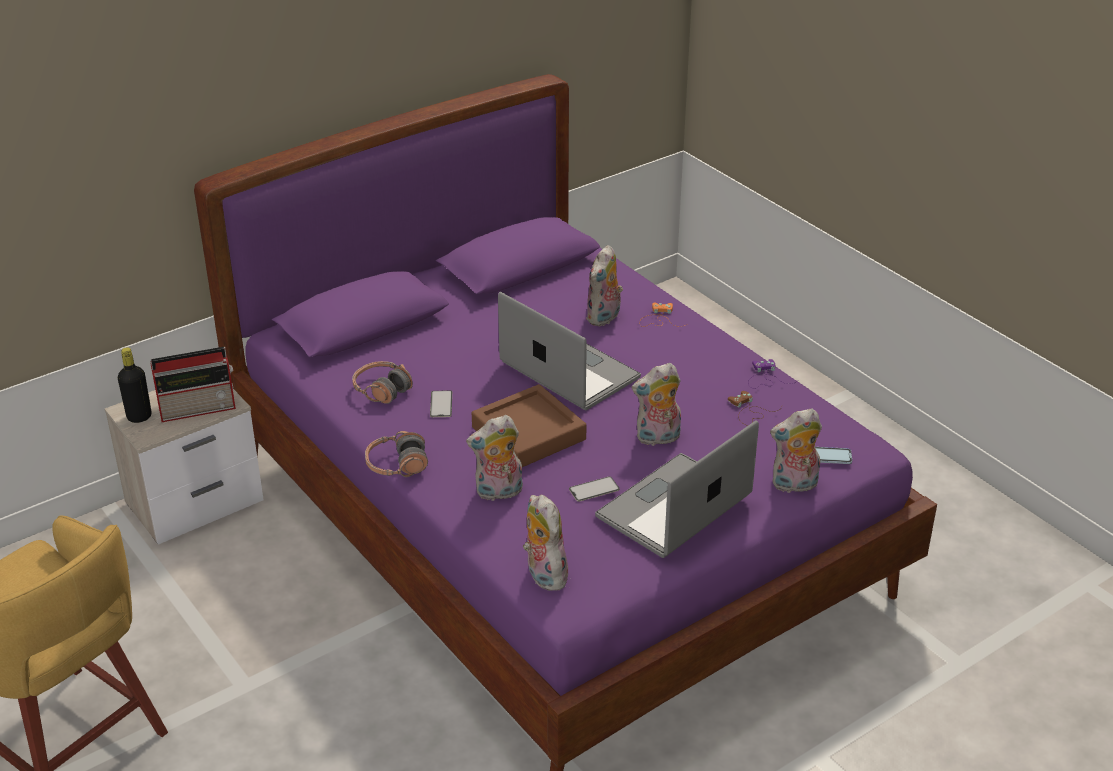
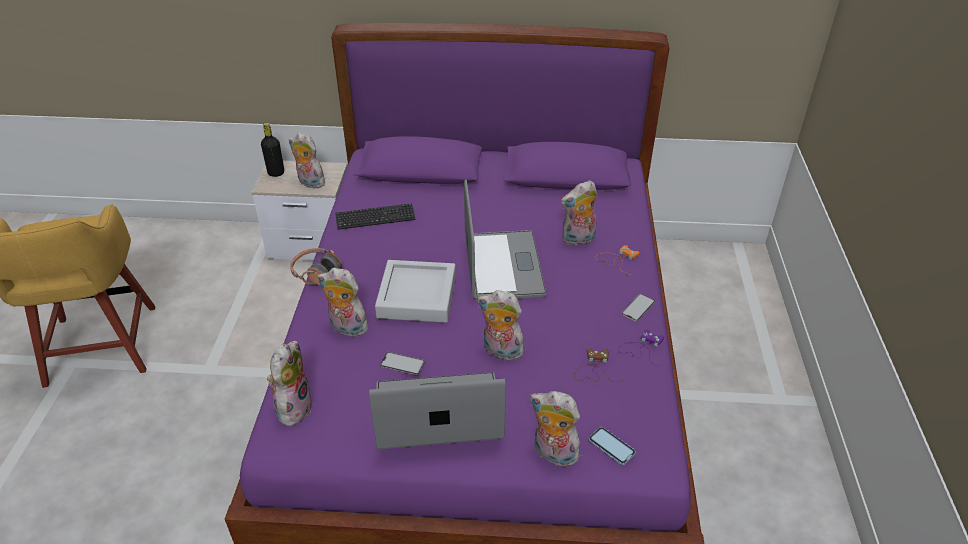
camera: 40 degrees right, 5 degrees up
(199, 408) = (309, 183): radio -> plush toy
(382, 390) = (375, 218): headphones -> keyboard
(441, 404) = (395, 246): phone -> phone (638, 307)
(528, 433) = (417, 296): brown tray -> grey tray

